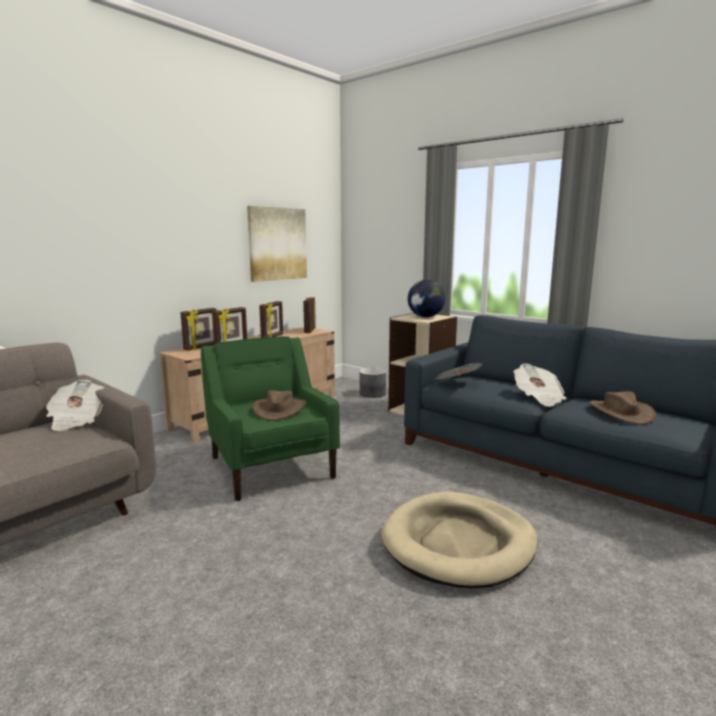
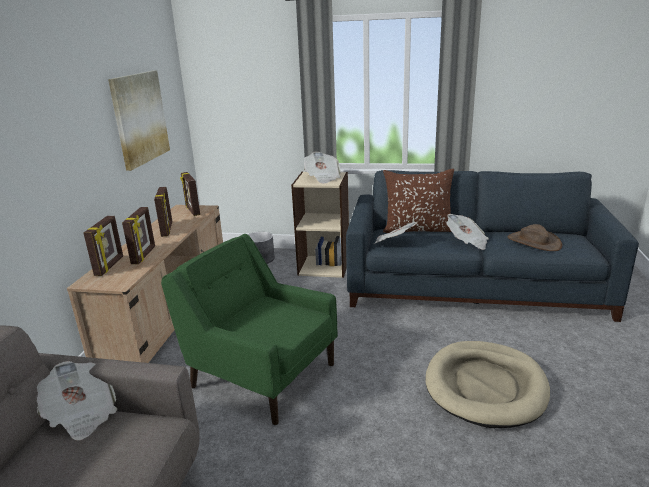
camera: 30 degrees left, 10 degrees up
(279, 409) = (273, 318): brown hat -> none
(425, 317) = (322, 178): globe -> newspaper
(502, 381) = (417, 229): none -> brown pillow

